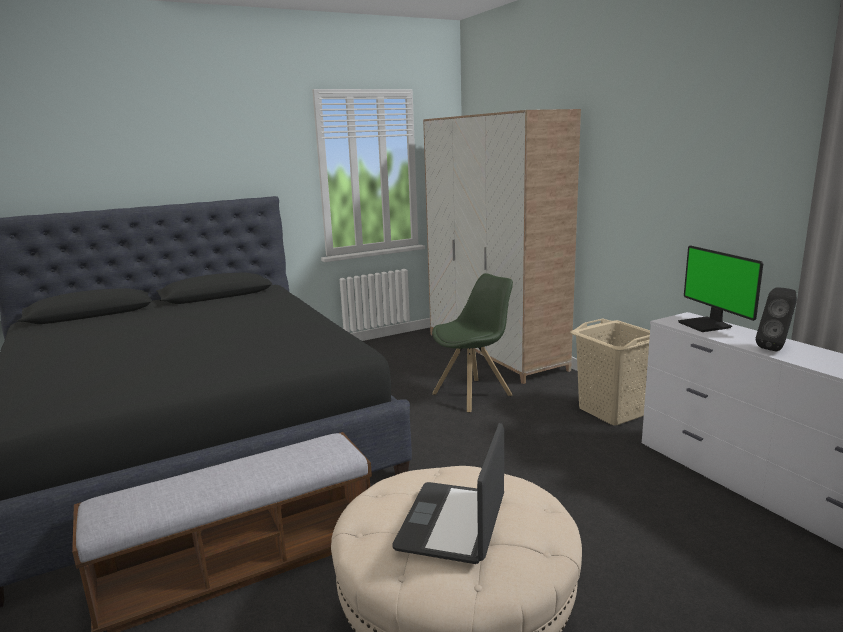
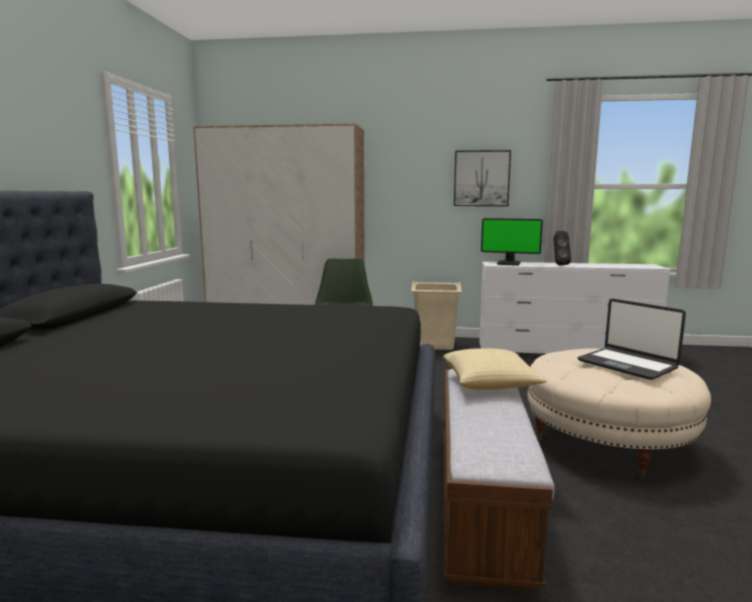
camera: 55 degrees left, 5 degrees down
(296, 461) = (490, 384): none -> pillow
(718, 179) = (481, 178): none -> picture

